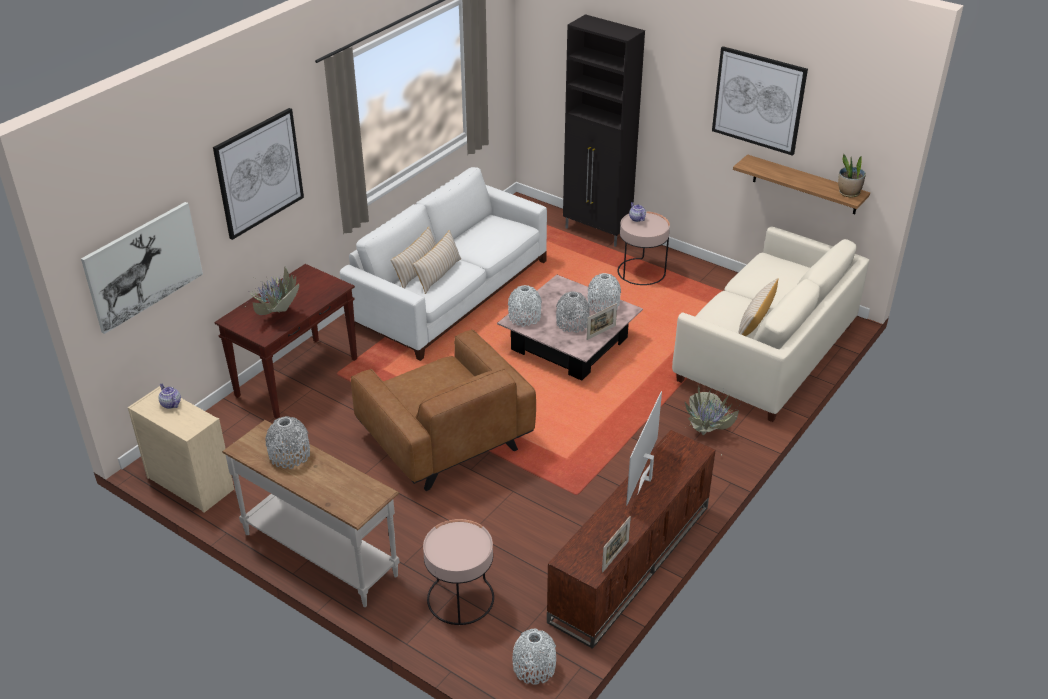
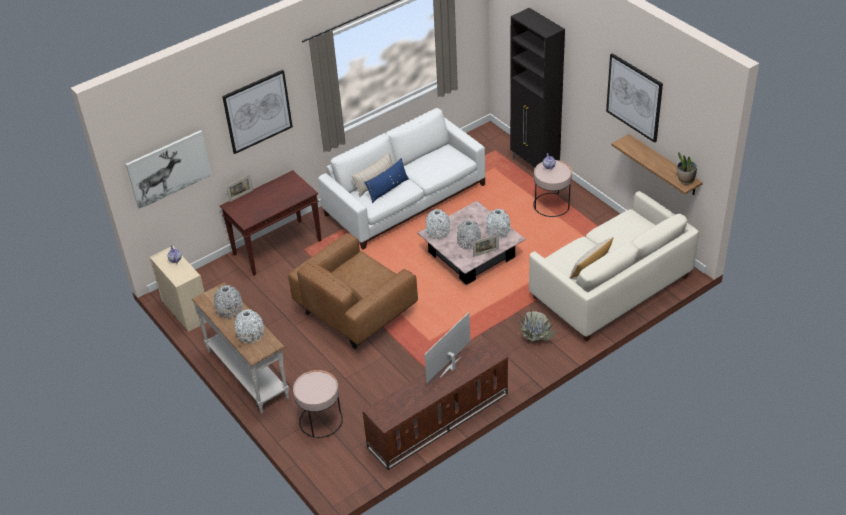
camera: 20 degrees right, 5 degrees up
(278, 316) = (260, 208): potted plant -> none
(438, 274) = (388, 189): beige pillow -> blue pillow
(446, 440) = (356, 311): brown armchair -> brown armchair turned 60 degrees clockwise
(534, 667) = (347, 473): white vase -> white vase (250, 334)
(615, 556) = (405, 415): picture frame -> picture frame (241, 196)

